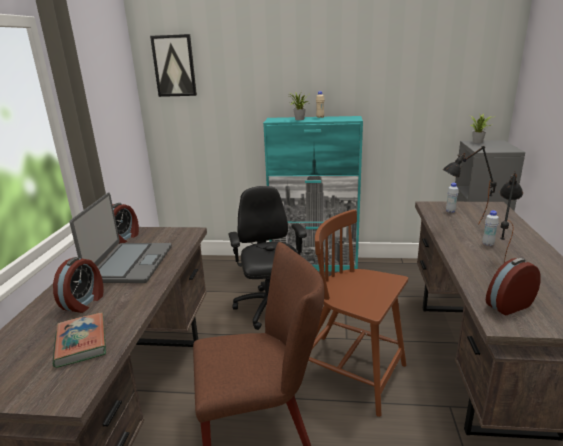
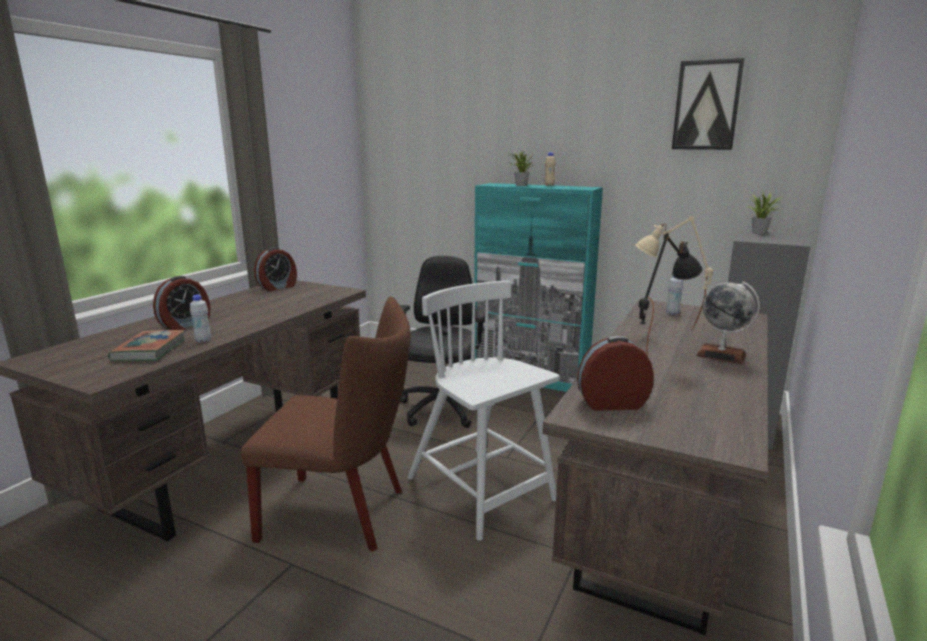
camera: 20 degrees right, 5 degrees down
(130, 264) = (258, 306): laptop -> none
(174, 66) = (397, 118): picture -> picture (706, 105)
(350, 372) = (482, 491): brown chair -> white chair
(463, 227) = (665, 329): black table lamp -> beige table lamp
(488, 244) = (675, 348): white bottle -> white bottle (203, 341)
(520, 244) = (721, 355): none -> globe

